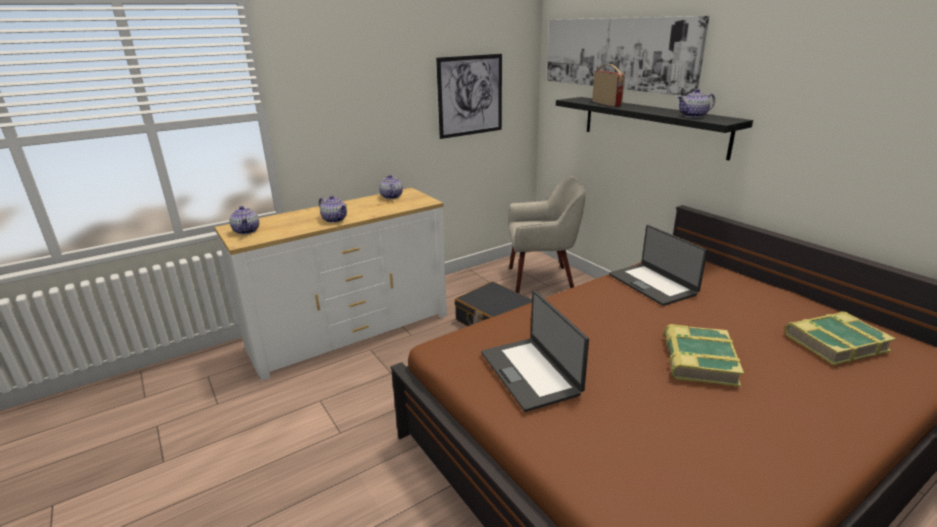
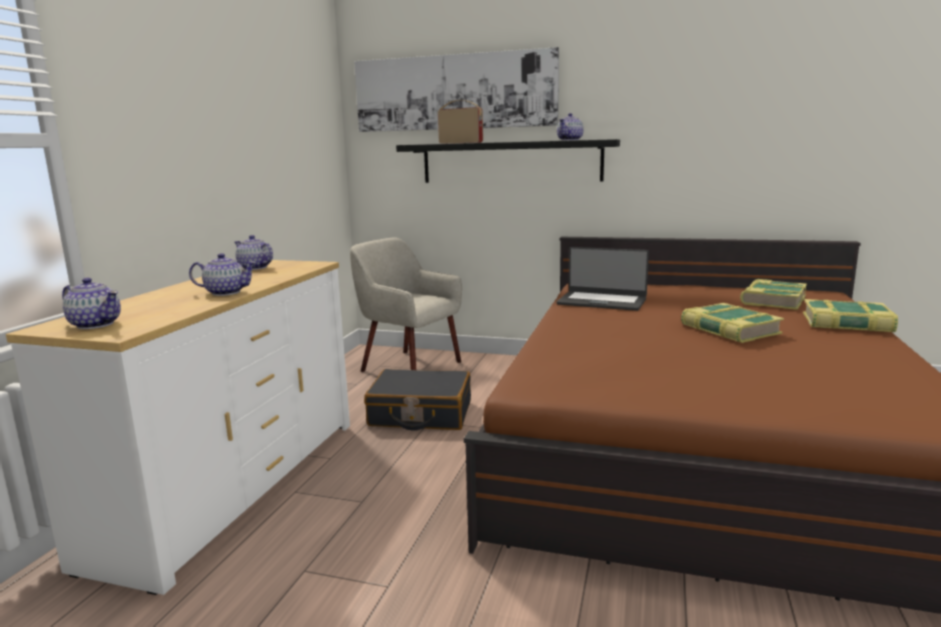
camera: 40 degrees left, 10 degrees down
(470, 95) = (290, 143): picture -> none
(531, 372) = (644, 372): laptop -> none
(541, 280) = (409, 366): beige armchair -> beige armchair turned 105 degrees counterclockwise
(855, 406) = (846, 323): none -> book

